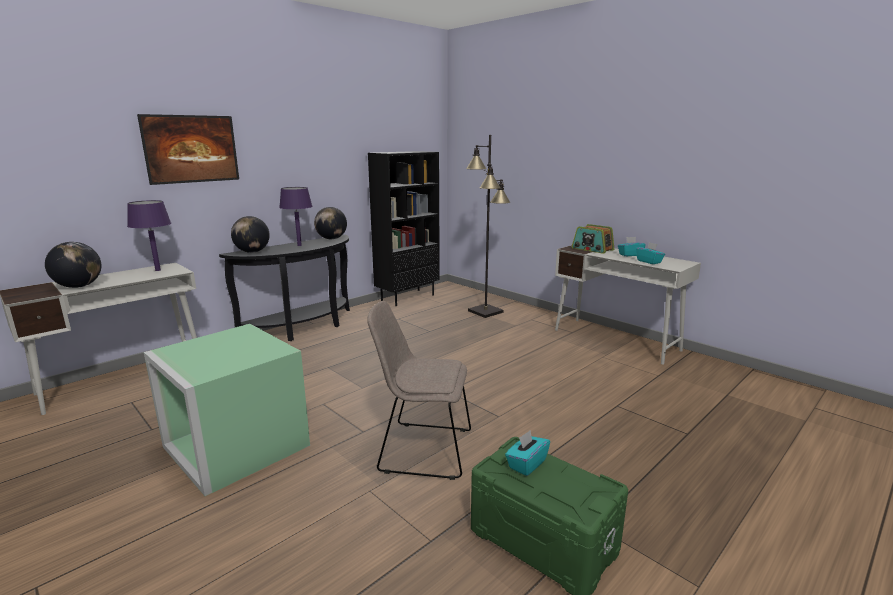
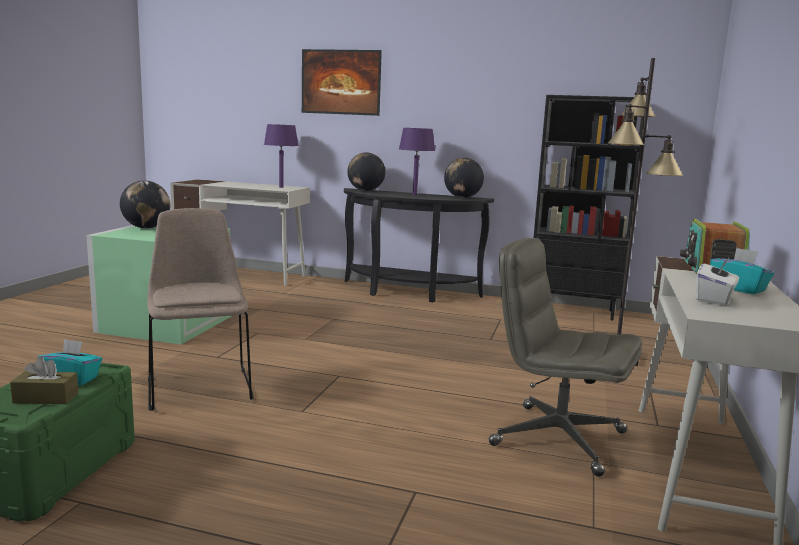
camera: 60 degrees right, 5 degrees down
(79, 286) = (220, 184): globe -> globe (146, 228)
(564, 477) = (46, 398): none -> brown tissue box
(575, 356) = (556, 438): none -> grey office chair
(649, 261) = (714, 299): turquoise tissue box -> white tissue box

